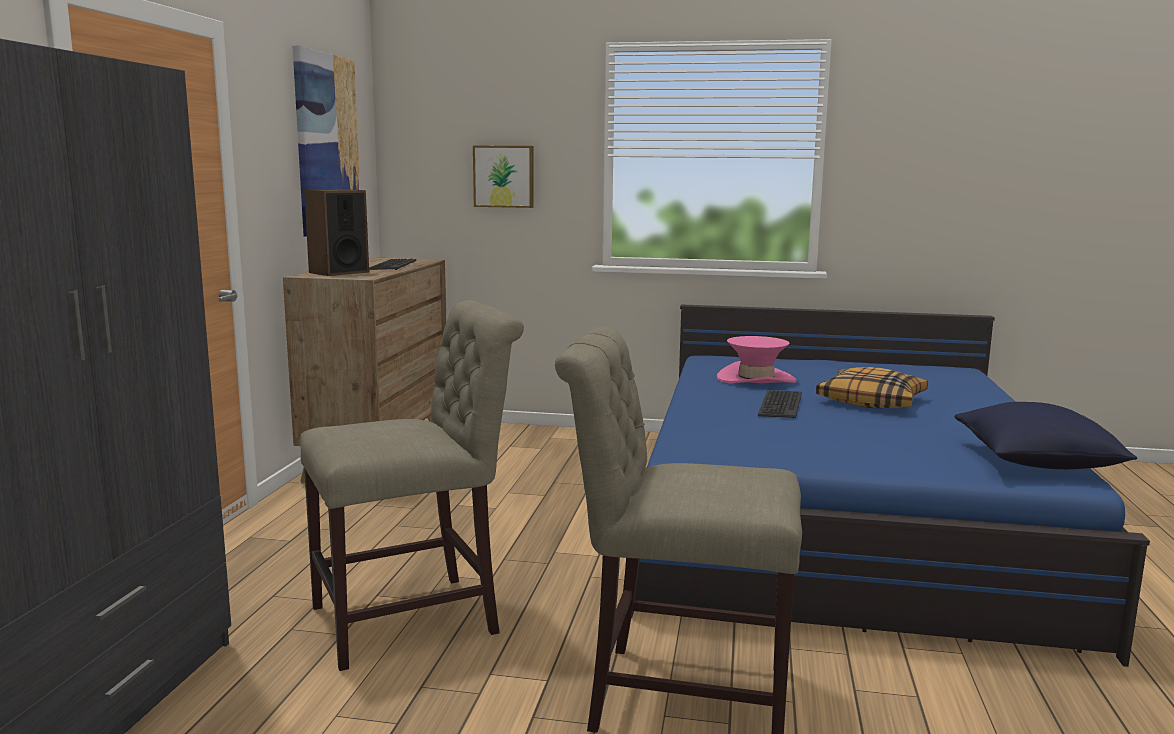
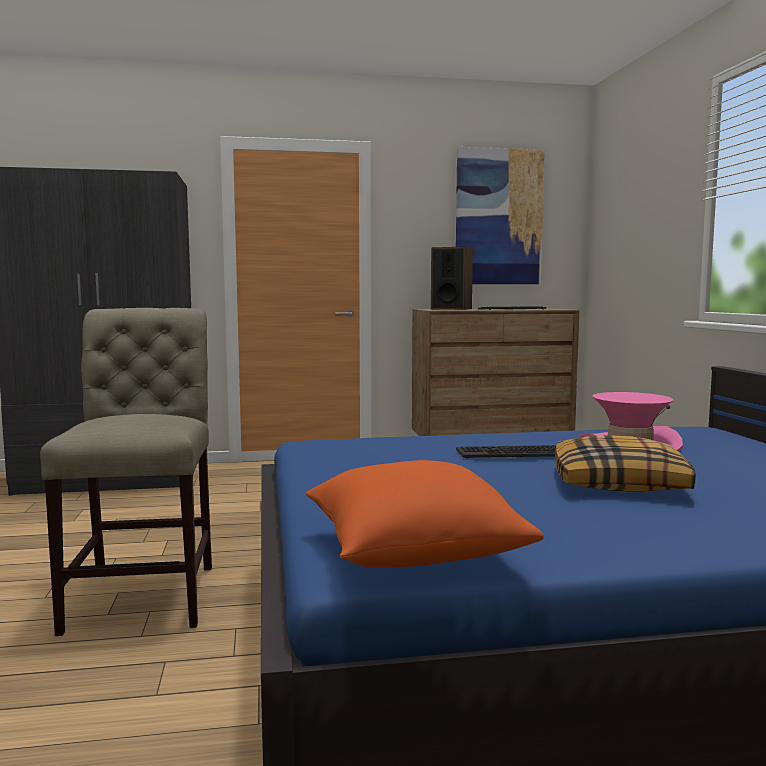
camera: 70 degrees right, 5 degrees down
(416, 618) = (233, 513): beige chair -> none
(504, 176) = (645, 233): picture -> none
(1036, 462) = (413, 552): blue pillow -> orange pillow

